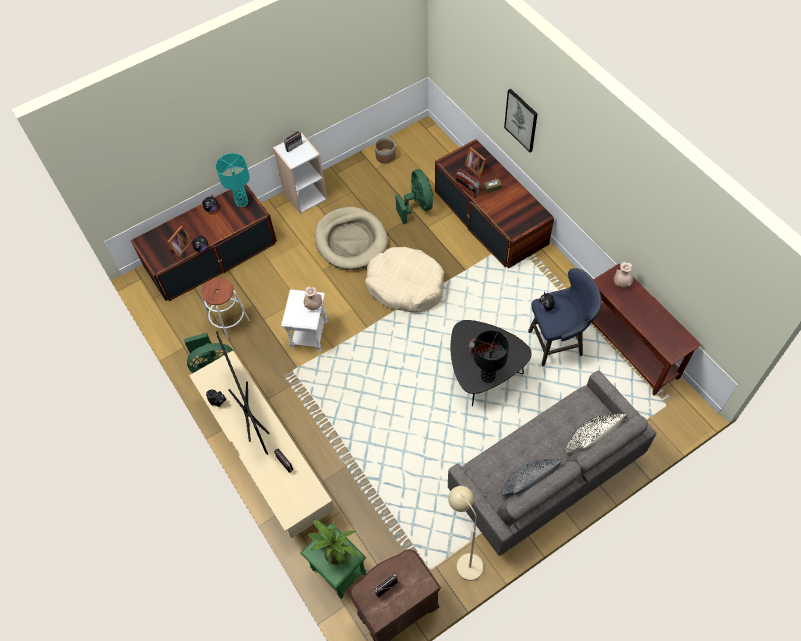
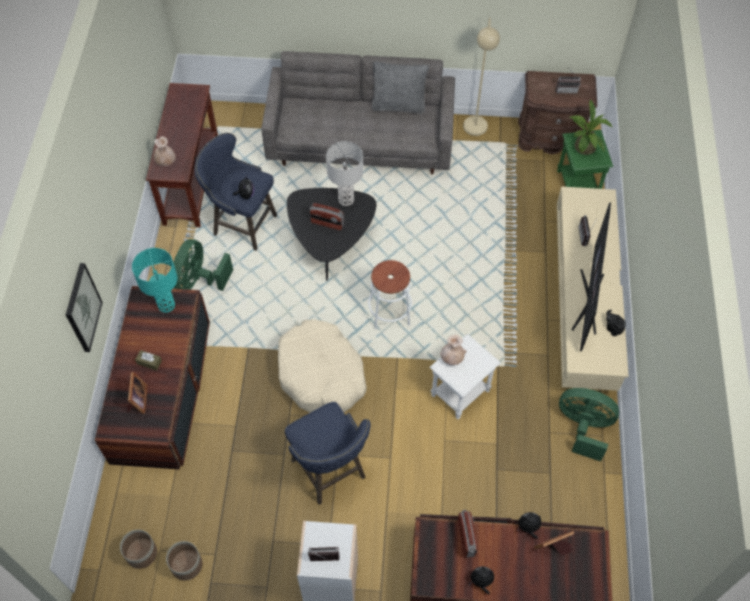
camera: 145 degrees left, 0 degrees up
(229, 321) = (535, 469): white stool -> white stool (389, 312)
(242, 202) = (436, 563): turquoise table lamp -> turquoise table lamp (166, 305)
(351, 240) = (330, 472): beige dog bed -> blue stool
(413, 146) = (141, 553): none -> planter
(417, 206) = (220, 460): green fan -> green fan (199, 281)
(467, 189) = (175, 380): radio -> radio (466, 538)
(487, 376) = (346, 200): black table lamp -> white table lamp
(589, 444) = (322, 102): beige pillow -> none

